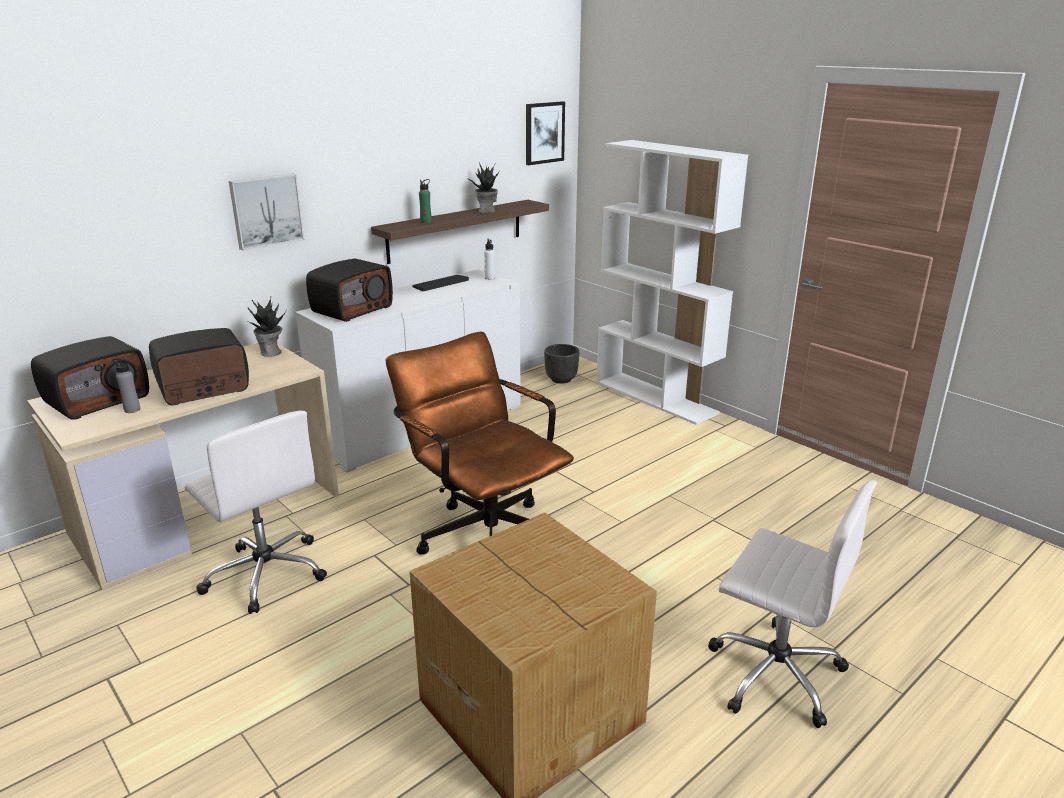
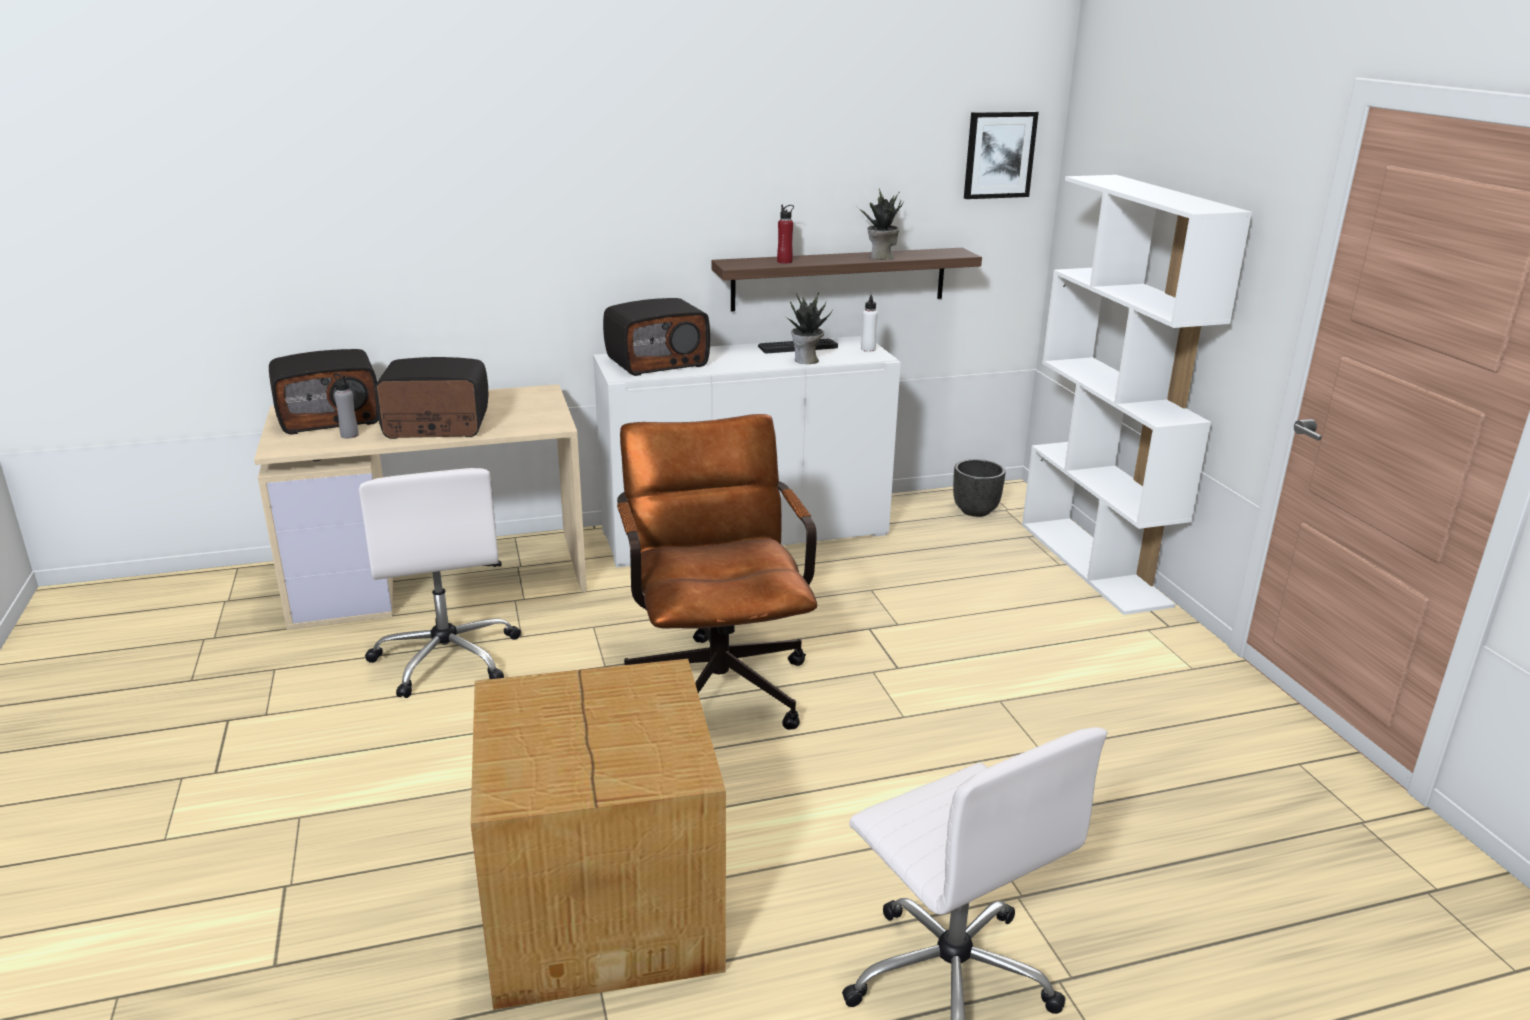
camera: 25 degrees right, 0 degrees up
(266, 211) = (569, 225): picture -> none
(271, 353) = (542, 400): potted plant -> potted plant (806, 361)
(426, 222) = (784, 262): green bottle -> red bottle

